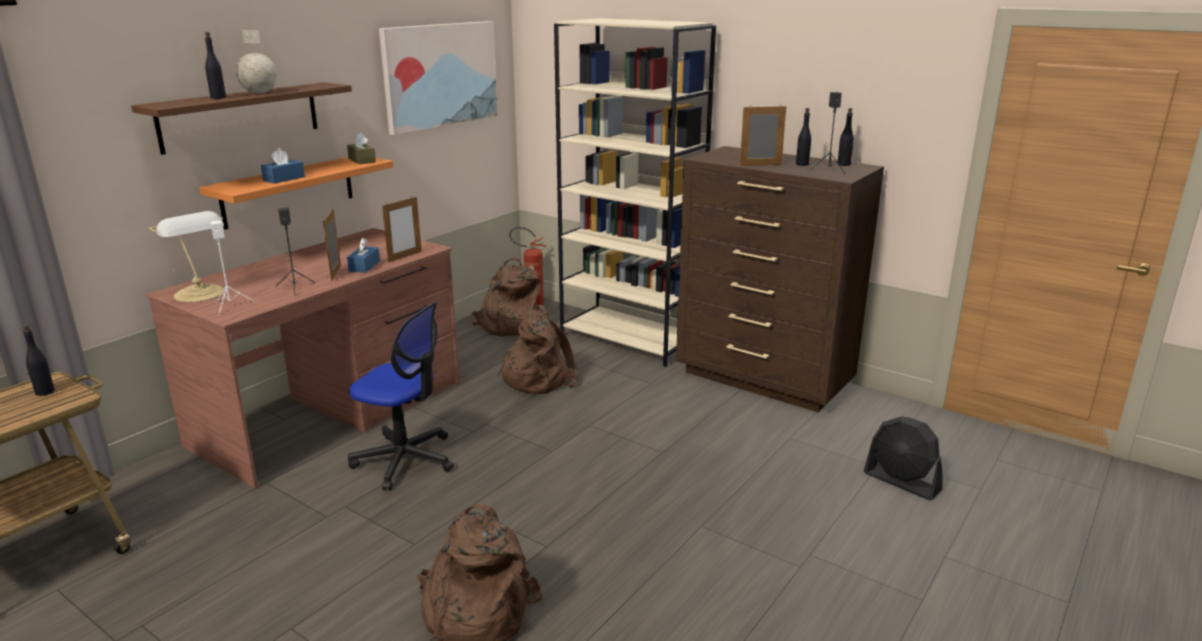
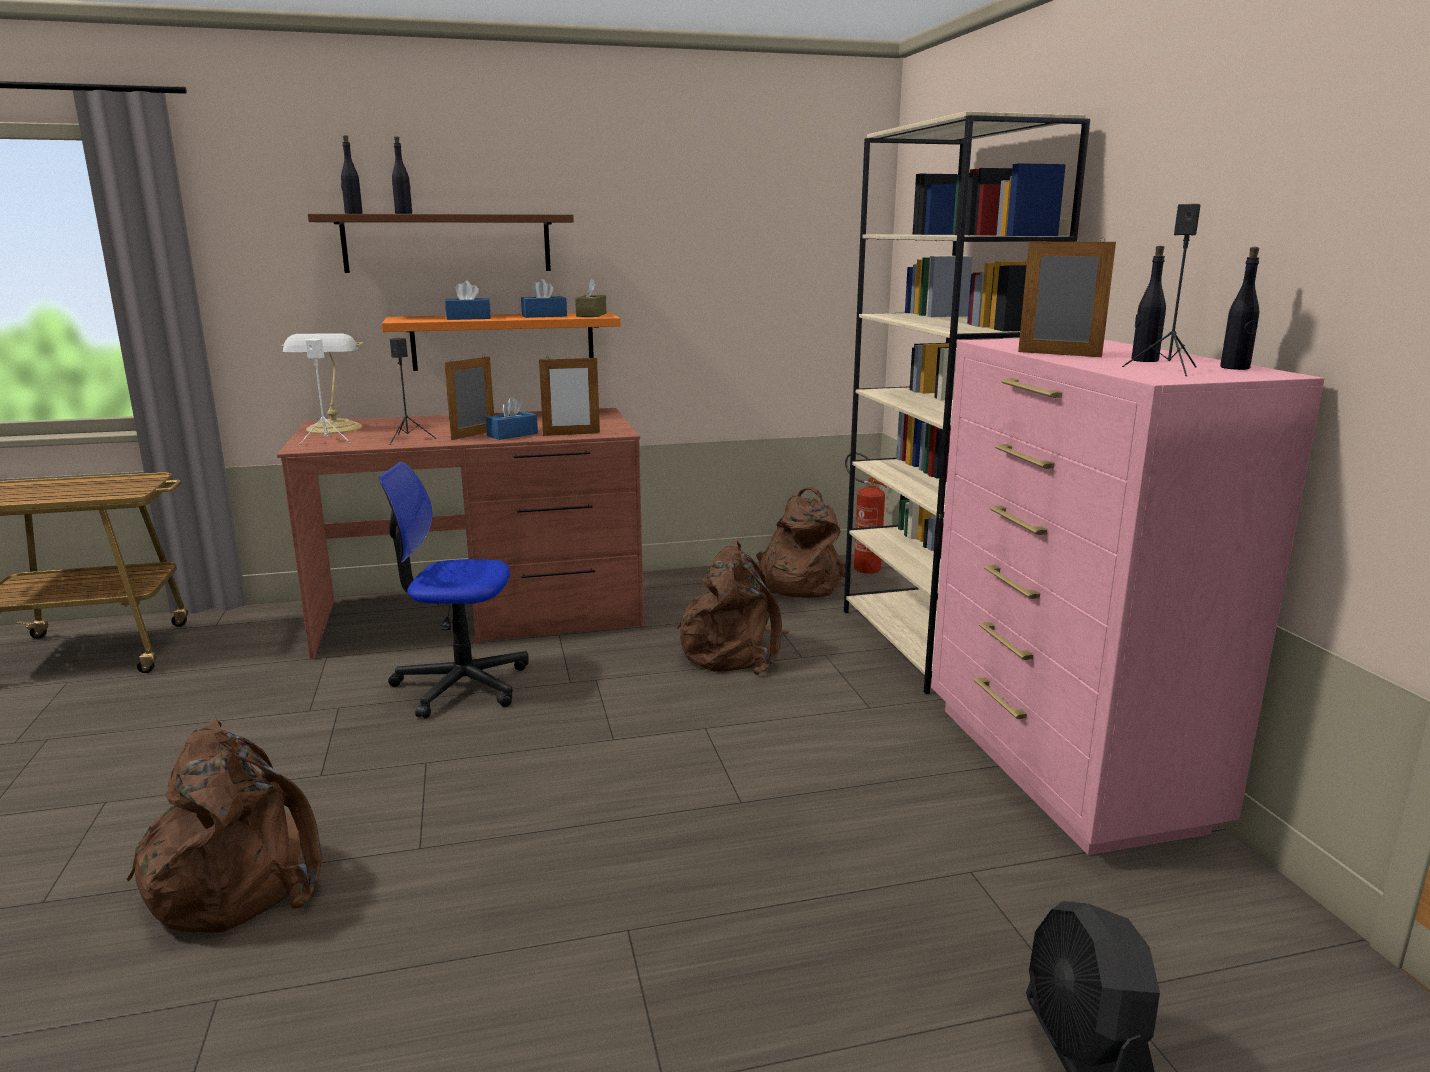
camera: 40 degrees right, 5 degrees down
(44, 392) = (128, 484): black bottle -> black bottle (353, 213)
(260, 93) = (455, 213): globe -> none
(332, 167) = (544, 316): none -> blue tissue box
(405, 460) = (461, 685): office chair -> office chair turned 120 degrees clockwise
(440, 75) = (754, 225): picture -> none
(764, 379) = (1061, 767): brown dresser -> pink dresser

